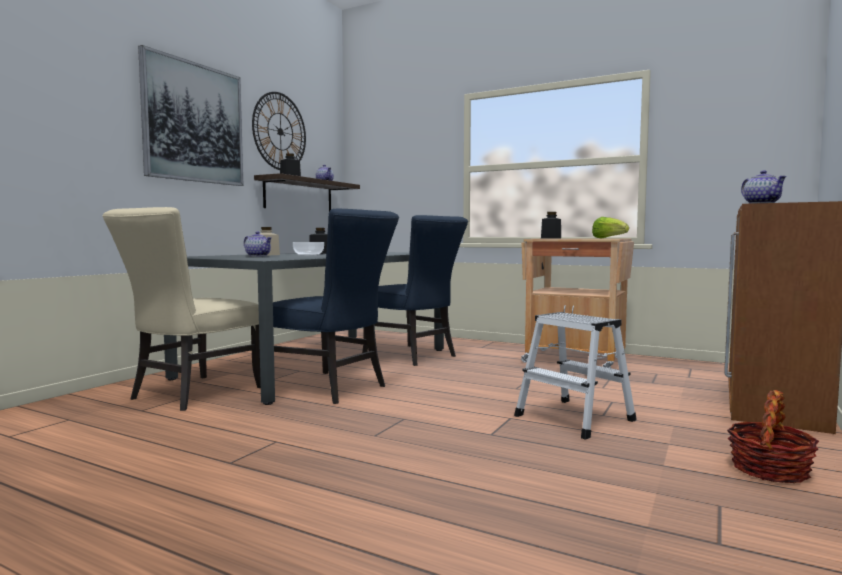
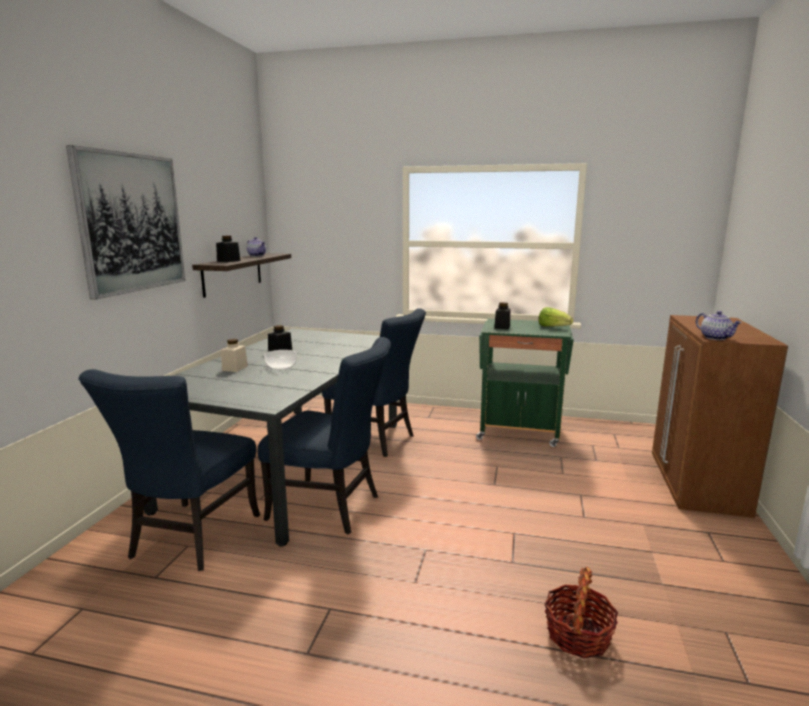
camera: 15 degrees left, 10 degrees up
(190, 394) = (190, 539): beige chair -> blue chair
(258, 256) = (234, 378): teapot -> none
(280, 131) = (211, 209): wall clock -> none
(575, 418) = (565, 524): white step ladder -> none
(576, 360) = (520, 431): brown cart -> green cart
(769, 470) = (735, 576): basket -> basket (578, 635)

